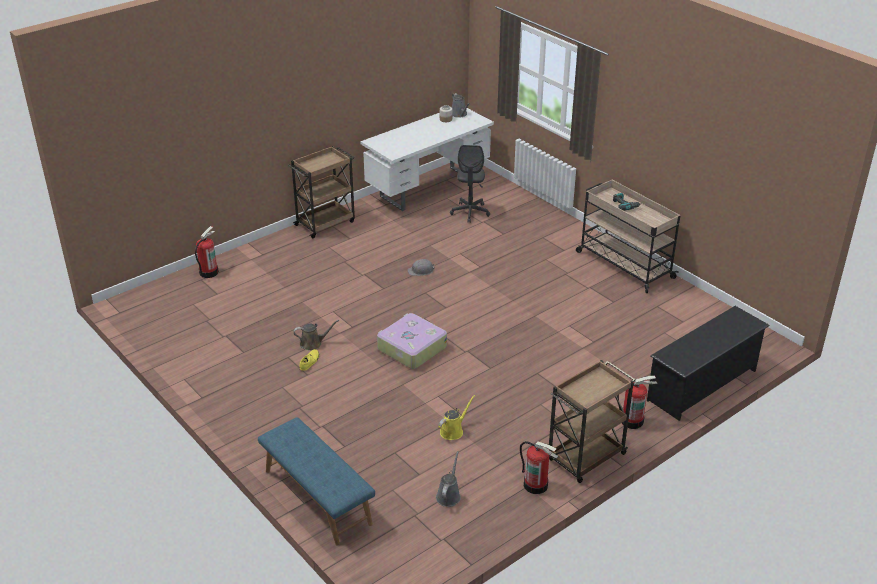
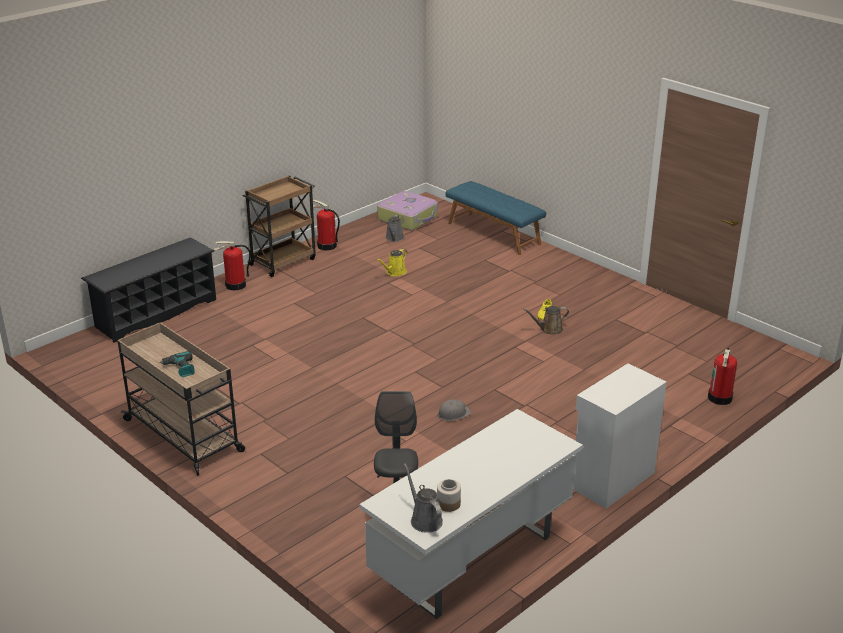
camera: 175 degrees right, 5 degrees down
(325, 223) = (611, 480): brown cart -> white cabinet
(411, 348) = (446, 330): suitcase -> suitcase (408, 218)

